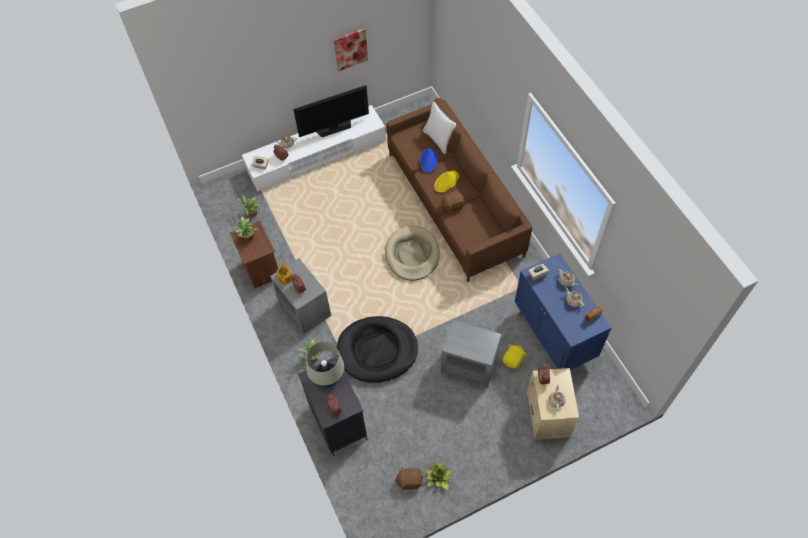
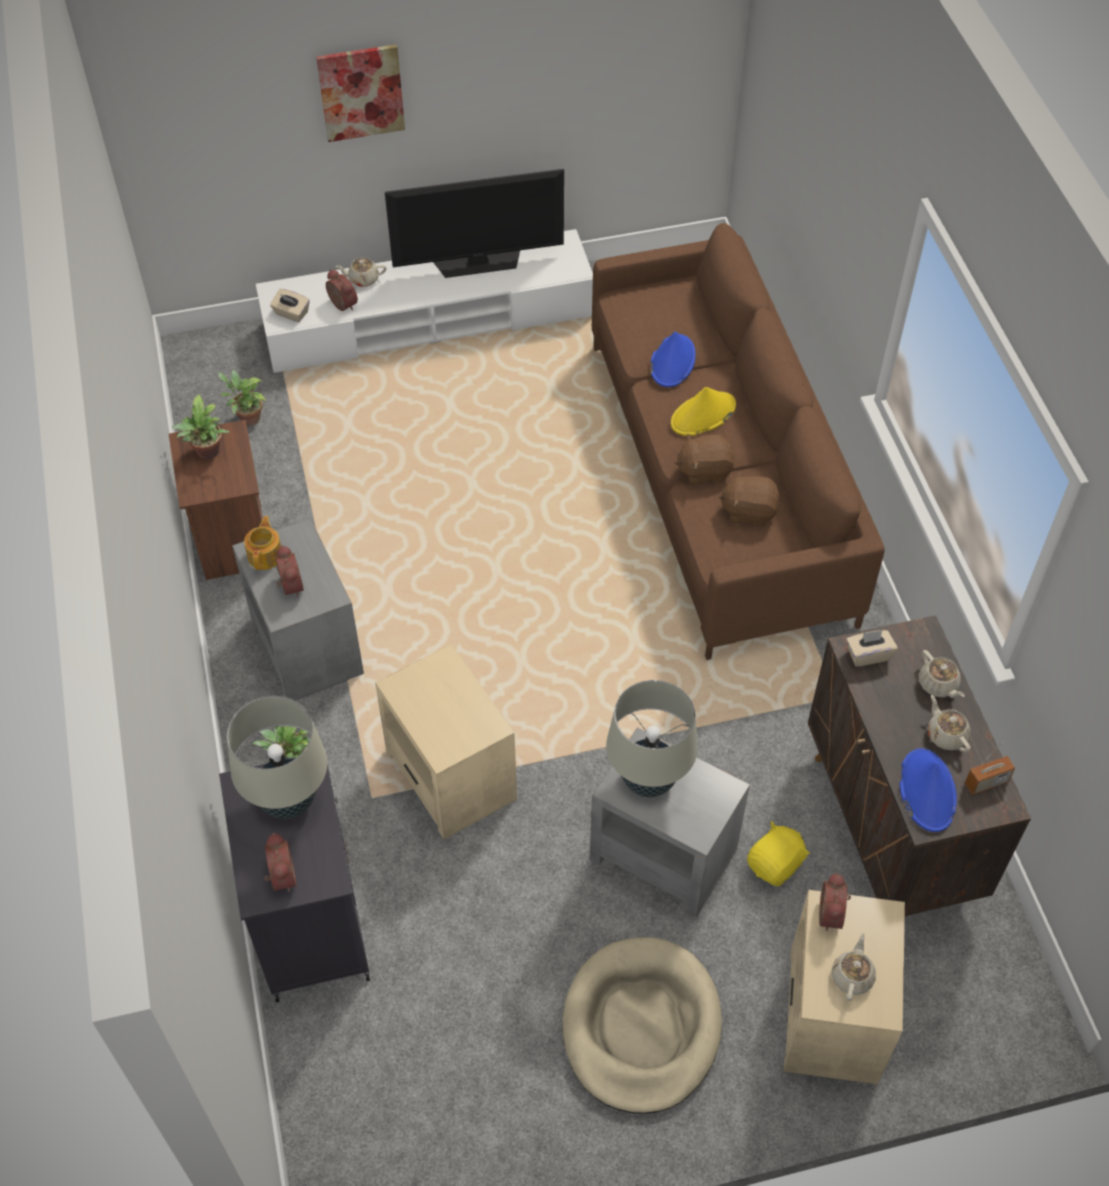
camera: 10 degrees right, 5 degrees down
(350, 49) = (540, 76): picture -> picture (361, 92)
(377, 350) = (450, 776): black dog bed -> beige side table
(409, 481) = (446, 1105): brown plush toy -> brown plush toy (749, 511)
(412, 255) = (590, 574): beige dog bed -> beige dog bed (641, 1027)
(438, 140) = (708, 321): white pillow -> none
(438, 477) = (520, 1114): potted plant -> none
(462, 340) = (648, 780): none -> beige table lamp
(554, 336) = (890, 827): blue cabinet -> brown cabinet
(571, 324) = (926, 790): none -> blue hat

